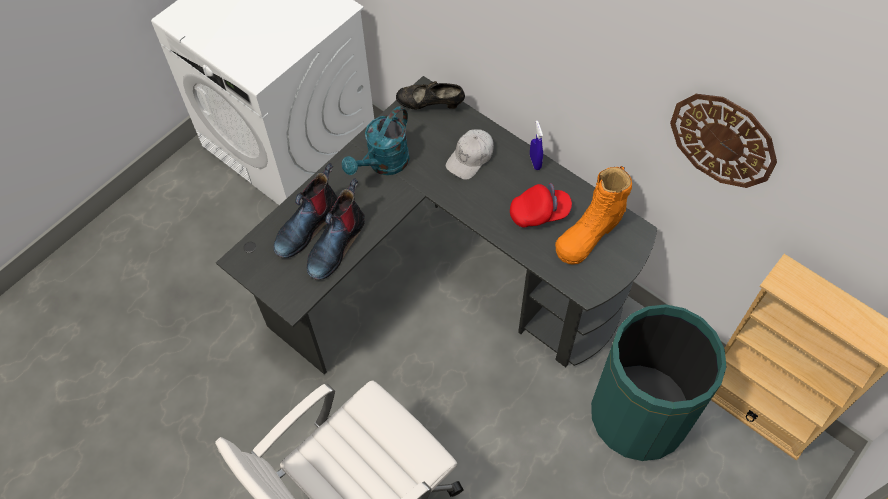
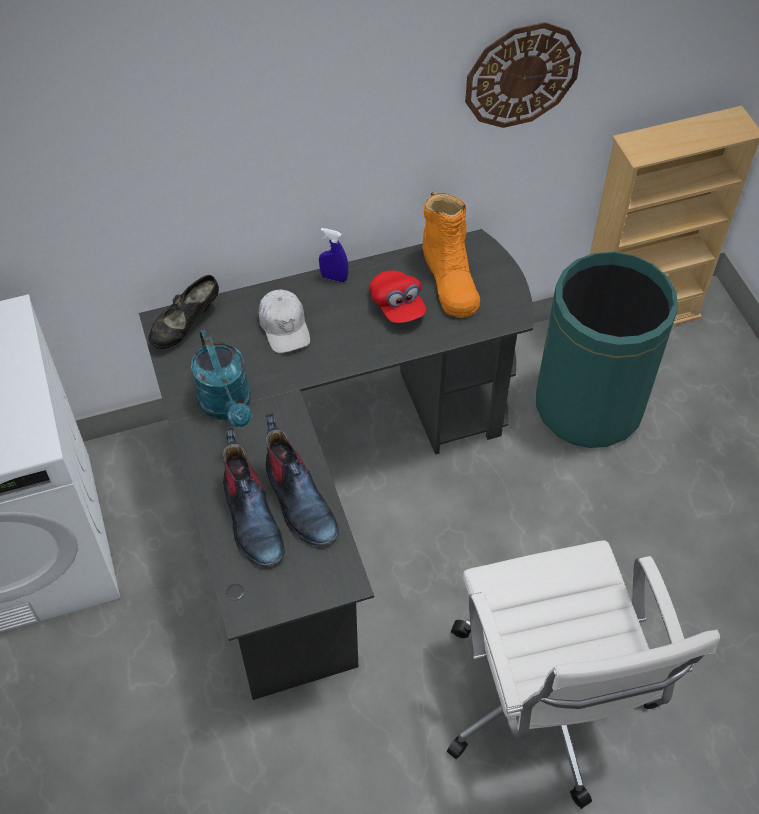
camera: 60 degrees left, 5 degrees down
(539, 213) = (397, 306): red cap -> red cap turned 135 degrees clockwise

